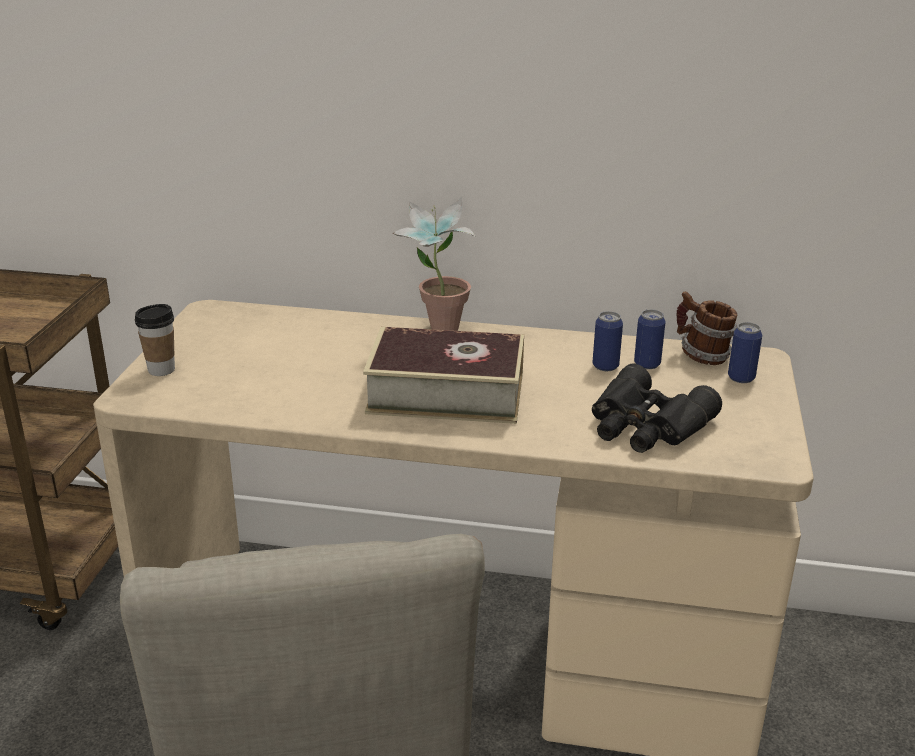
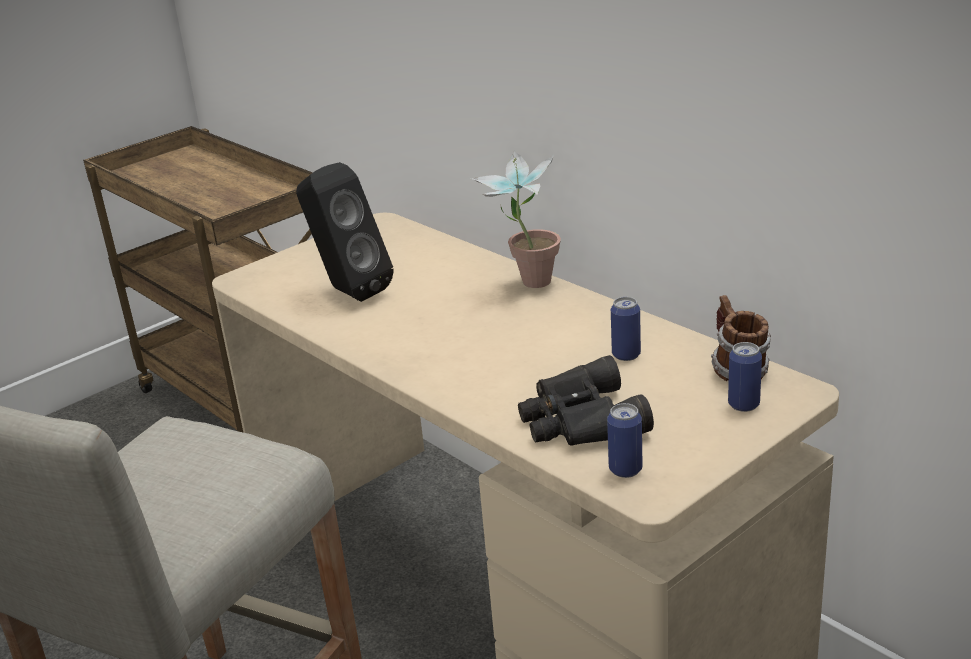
camera: 40 degrees right, 0 degrees up
(161, 370) = (285, 263): cup -> none
(274, 379) = (347, 291): none -> black speaker
(446, 393) = (455, 340): book -> none
(647, 364) = (669, 364): can -> can (625, 469)

